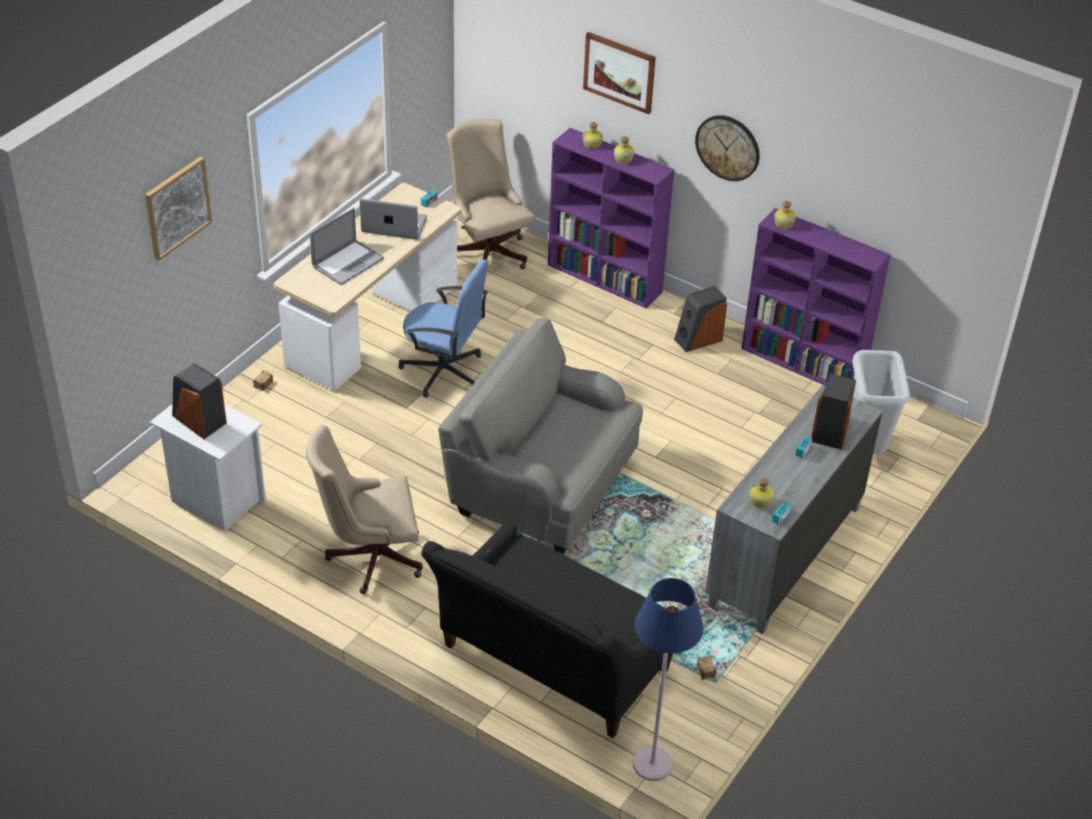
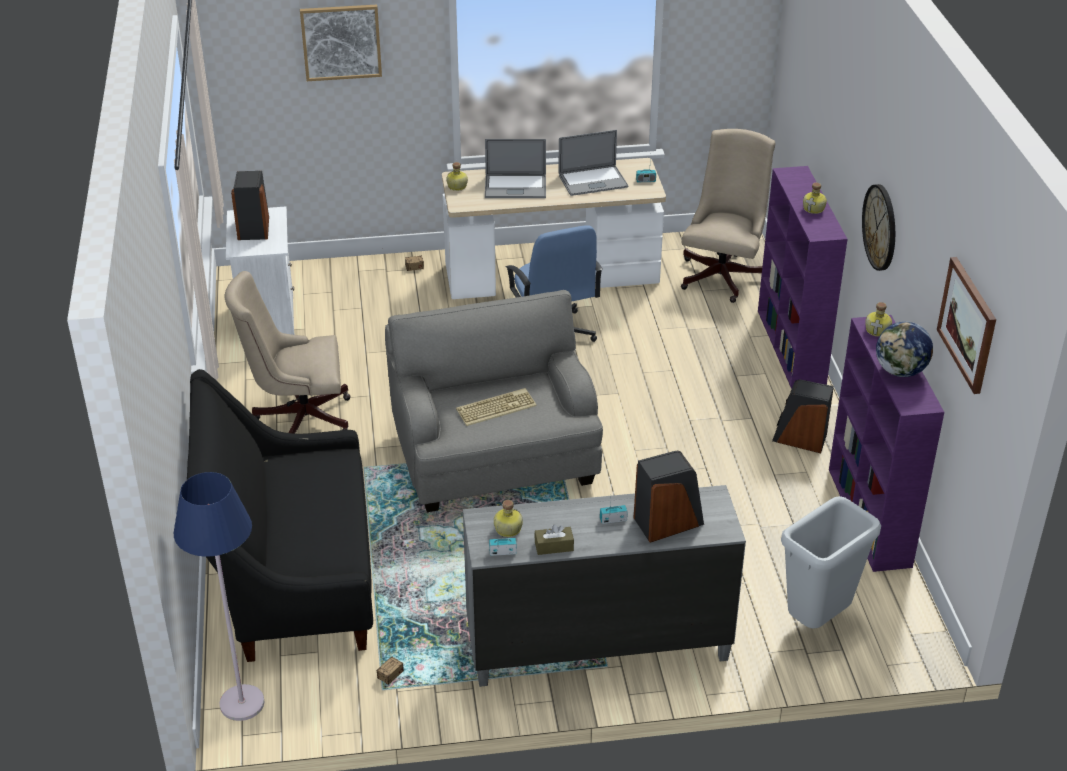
camera: 50 degrees right, 5 degrees down
(369, 557) = (297, 418): beige office chair -> beige office chair turned 45 degrees counterclockwise
(394, 225) = (593, 181): laptop -> laptop turned 105 degrees clockwise
(565, 439) = (496, 407): none -> keyboard
(592, 144) = (804, 186): bottle -> bottle (457, 186)
(619, 72) = (840, 111): picture -> picture (968, 324)
(800, 492) = (554, 546): none -> brown tissue box
(834, 243) = (900, 371): none -> globe

